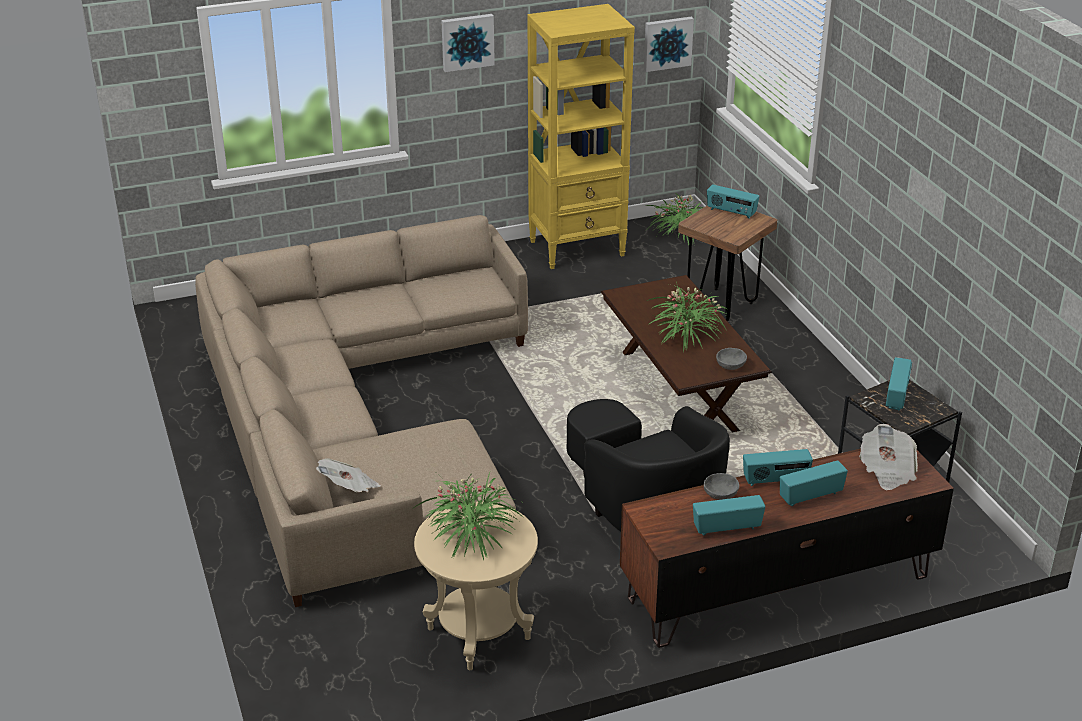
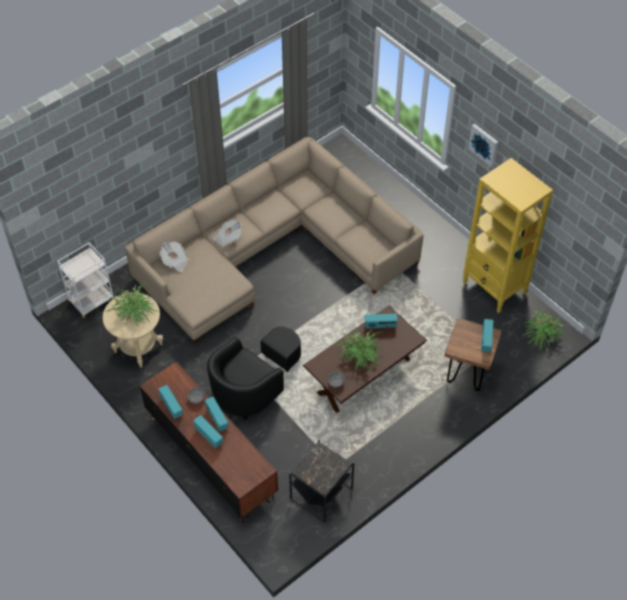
camera: 70 degrees right, 20 degrees up
(315, 680) = (92, 302): none -> white cart
(667, 43) = (585, 238): picture -> none
(887, 471) = (242, 466): newspaper -> newspaper (228, 238)
(897, 396) = (328, 464): radio -> radio (380, 326)

